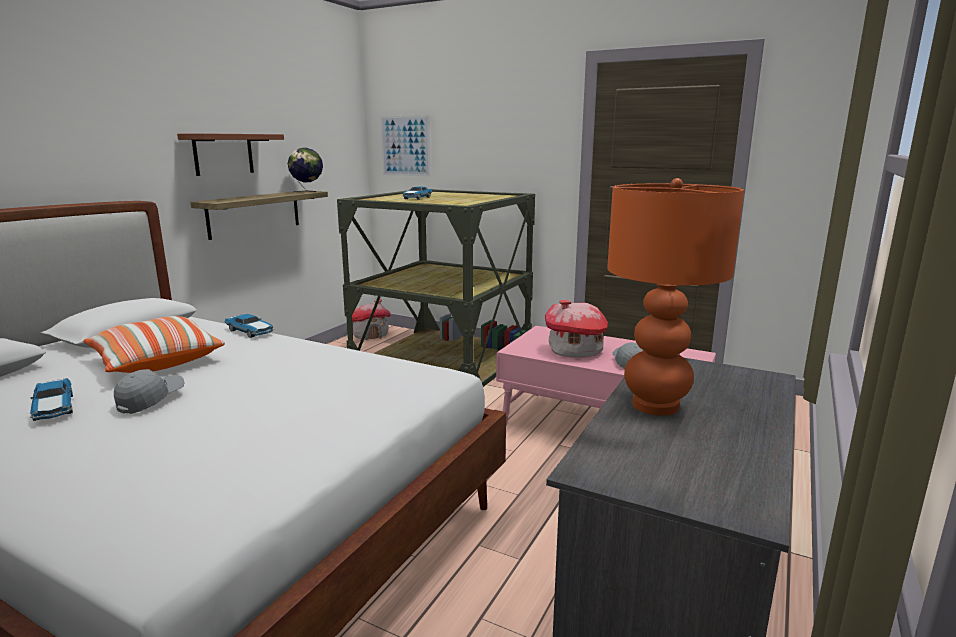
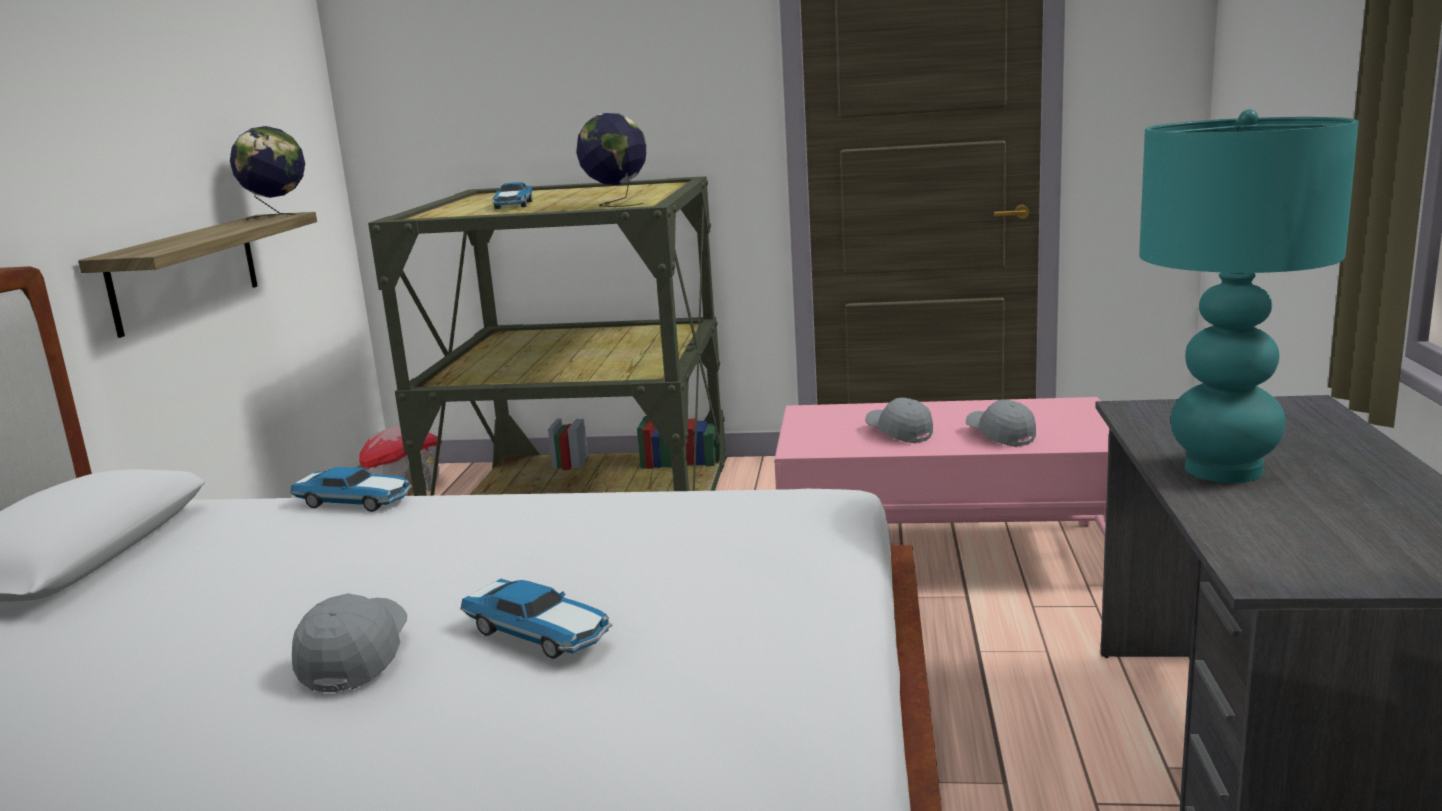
camera: 20 degrees left, 0 degrees up
(54, 408) = (153, 722): toy car -> toy car (540, 633)
(156, 362) = (238, 592): pillow -> none
(223, 154) = (120, 152): brown shelf -> none
(405, 146) = (426, 110): picture -> none
(458, 203) = (616, 204): none -> globe
(575, 351) = (899, 433): toy house -> grey cap
(654, 405) = (1221, 470): orange table lamp -> turquoise table lamp

